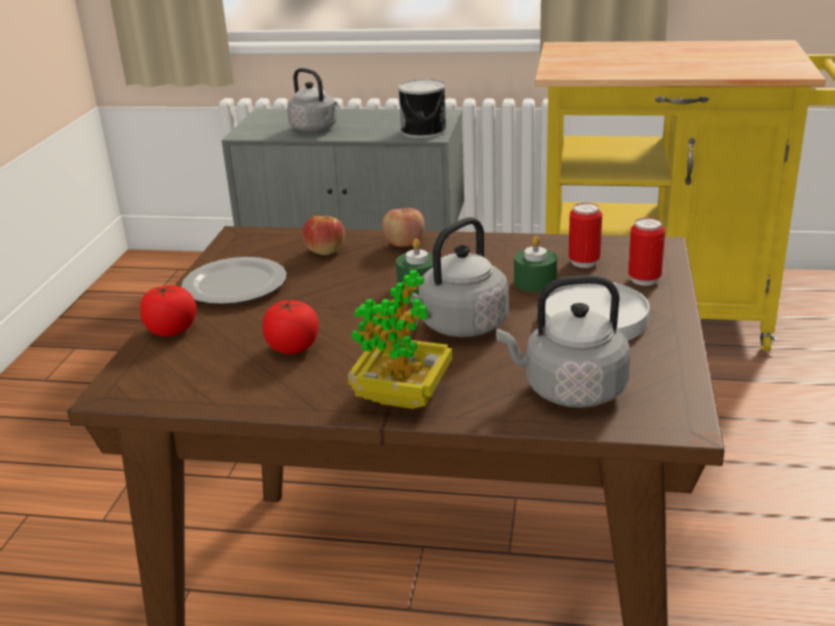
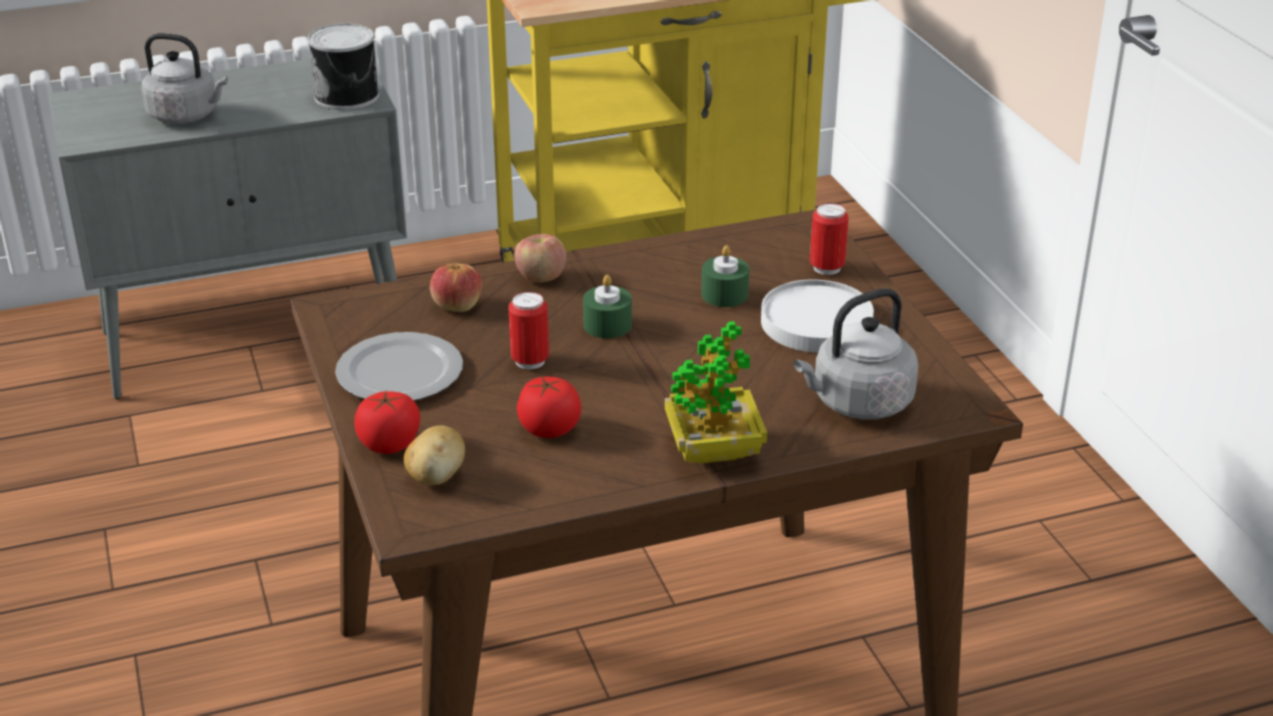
camera: 30 degrees left, 5 degrees up
(174, 361) = (436, 477): none -> potato
(460, 326) = (697, 363): grey kettle -> none
(584, 262) = (752, 260): can -> can (530, 361)

